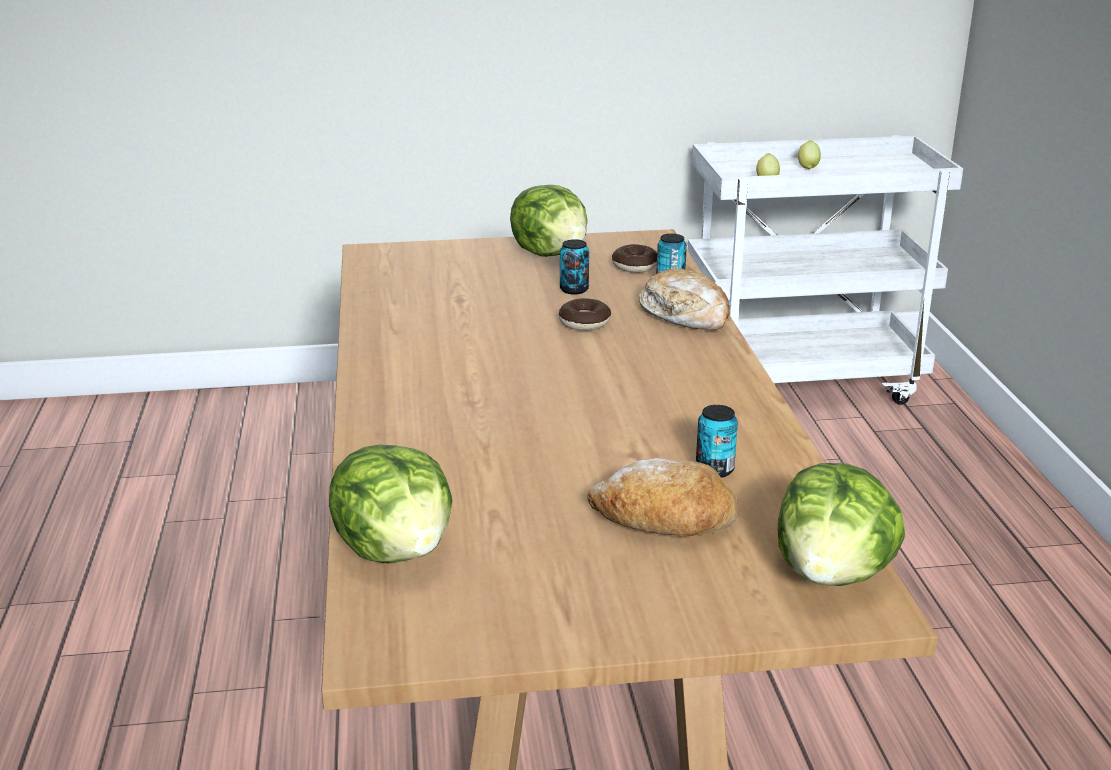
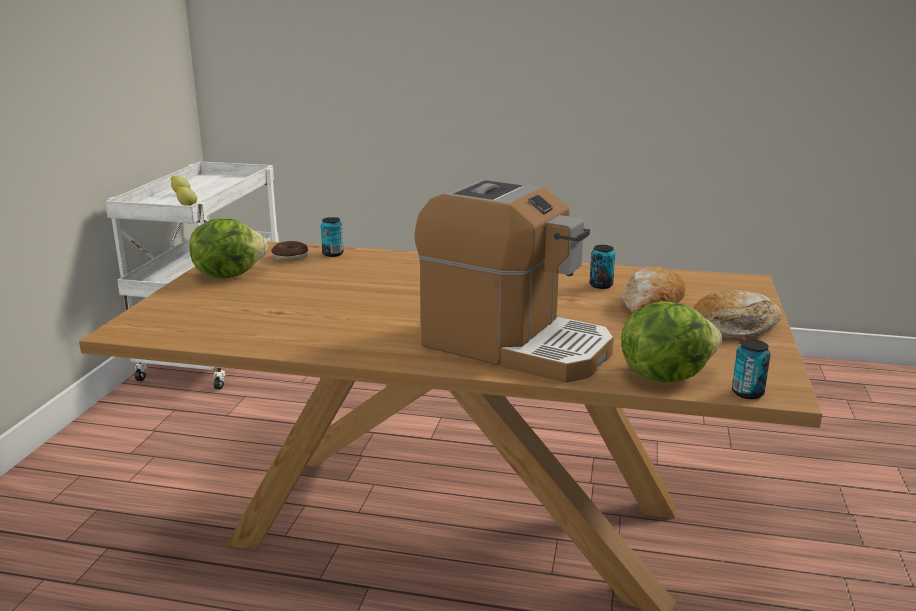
camera: 70 degrees left, 5 degrees down
(440, 438) = (515, 345): none -> coffee machine
(574, 290) = (308, 278): can -> can (747, 393)
(584, 323) = (370, 283): donut -> none
(685, 315) = (389, 258): bread -> bread (733, 328)
(832, 574) = (716, 282): lettuce -> none

